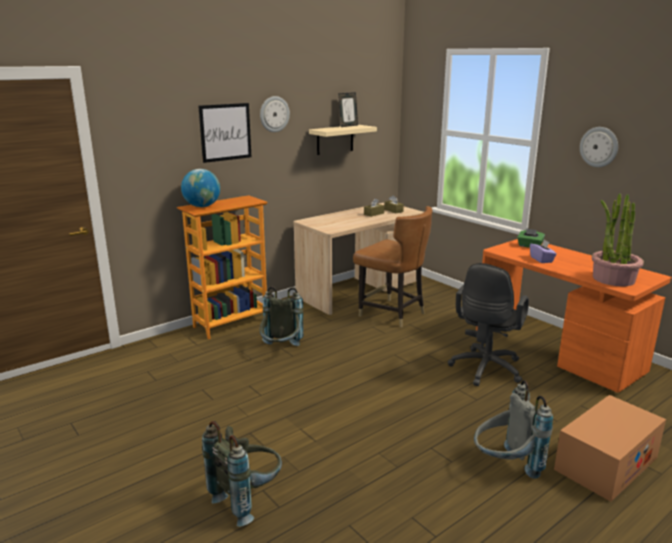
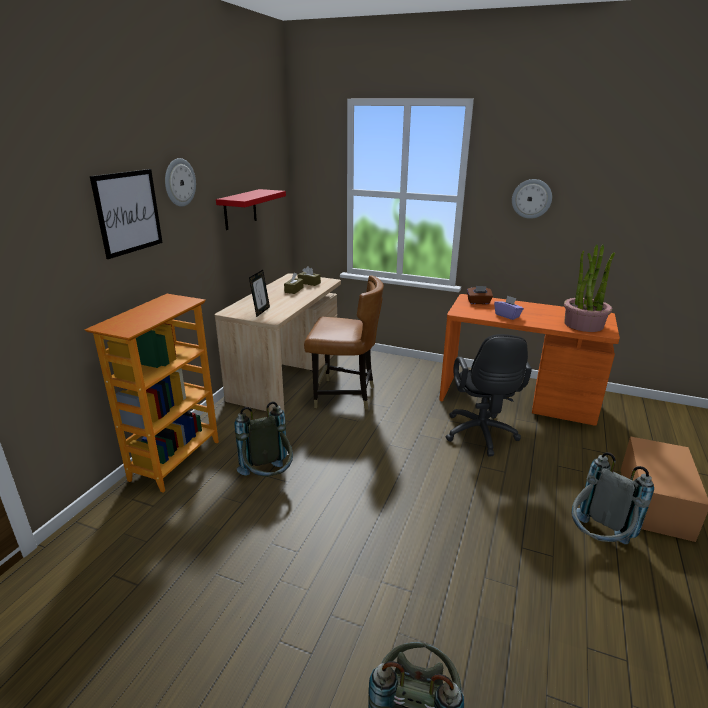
camera: 30 degrees left, 5 degrees up
(202, 206) = (124, 322): globe -> none
(335, 139) = (240, 209): beige shelf -> red shelf
(348, 126) = (252, 191): picture frame -> picture frame (261, 311)
(529, 246) = (478, 302): green tissue box -> brown tissue box

